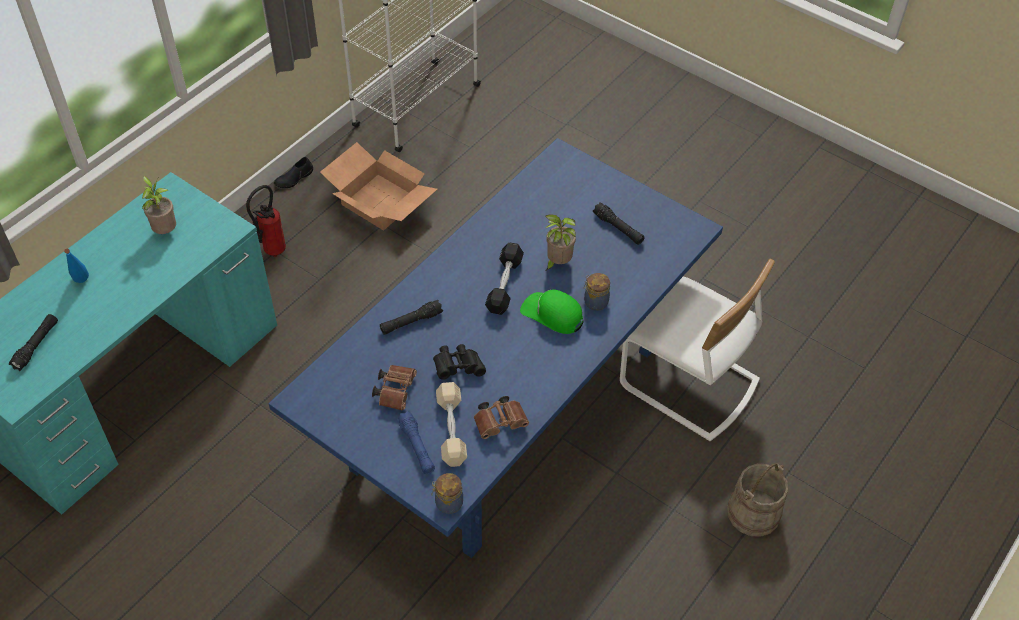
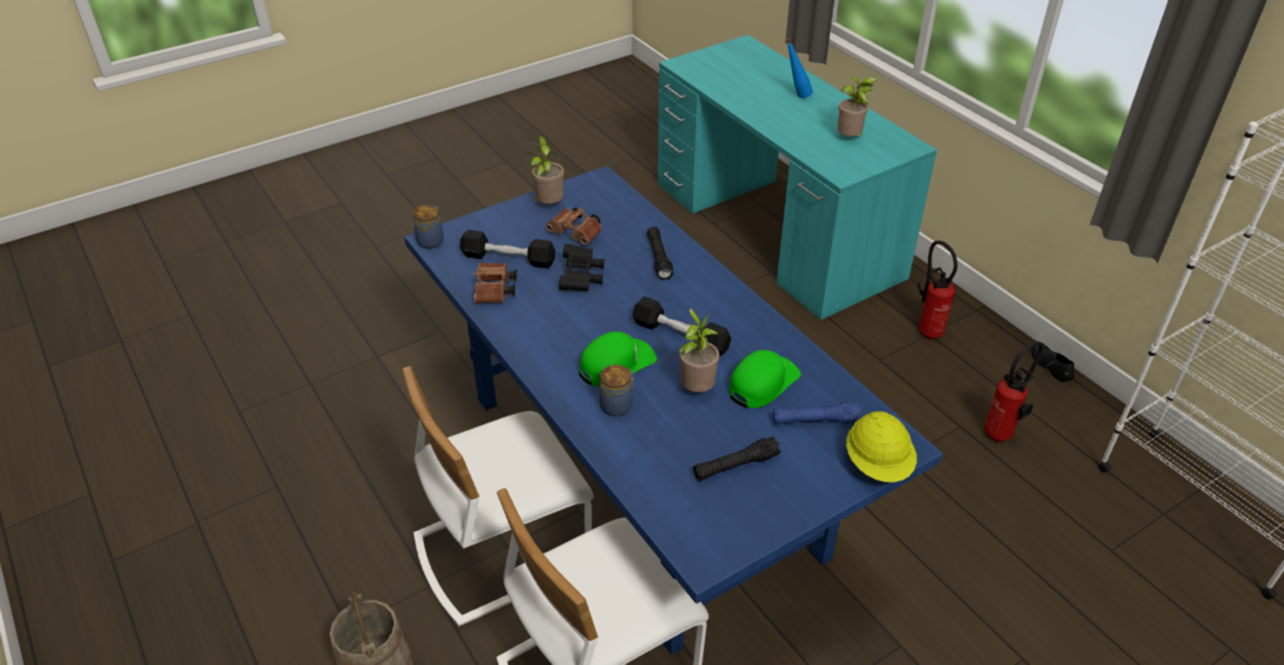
camera: 110 degrees right, 10 degrees down
(36, 346) = (734, 74): black flashlight -> none
(356, 428) = (548, 205): none -> potted plant
(382, 201) = (1002, 434): cardboard box -> fire extinguisher
(417, 447) = (503, 235): blue flashlight -> blue flashlight (815, 421)
(451, 429) = (508, 258): beige dumbbell -> black dumbbell
(534, 229) = (763, 382): none -> green cap
(582, 164) = (878, 464): none -> yellow hard hat
(622, 475) = (501, 550): none -> white chair

